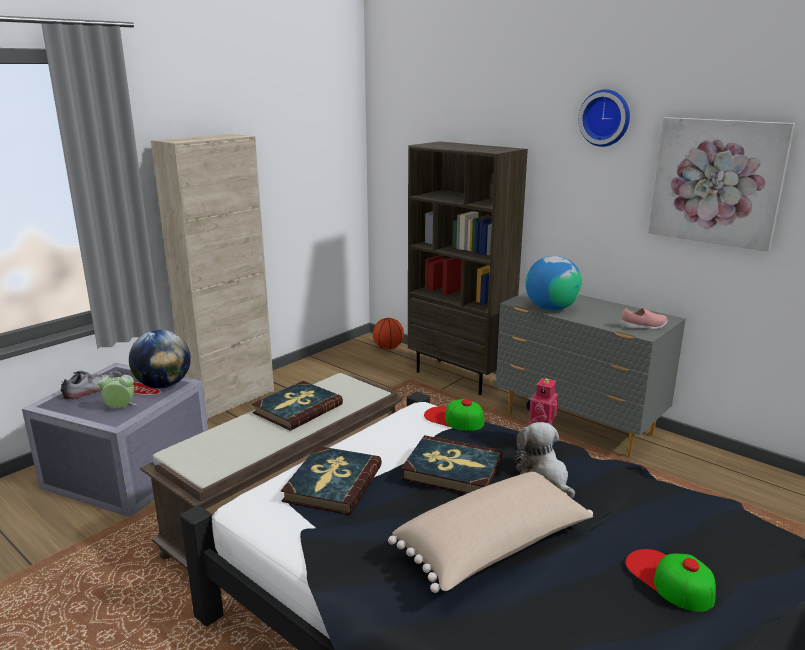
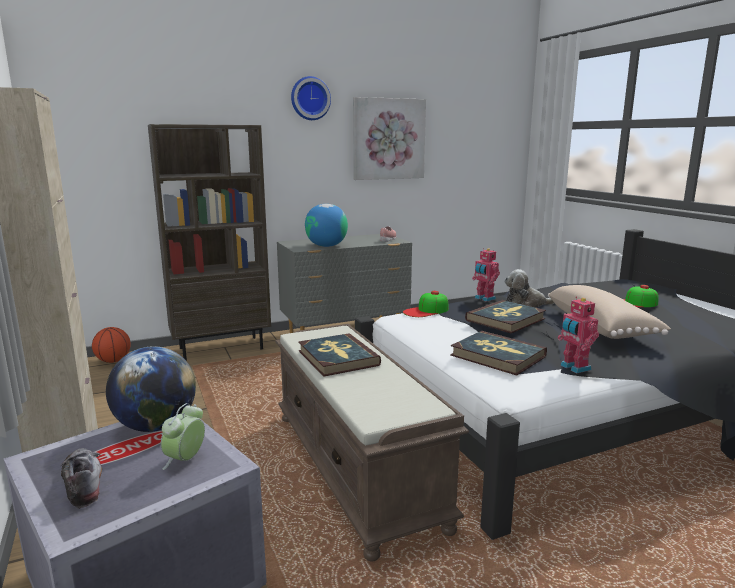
camera: 65 degrees left, 5 degrees down
(317, 536) = (574, 368): none -> toy robot

